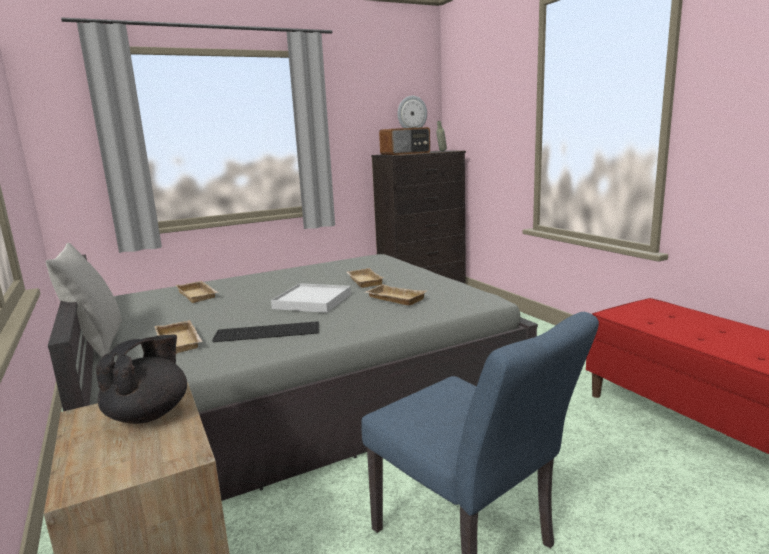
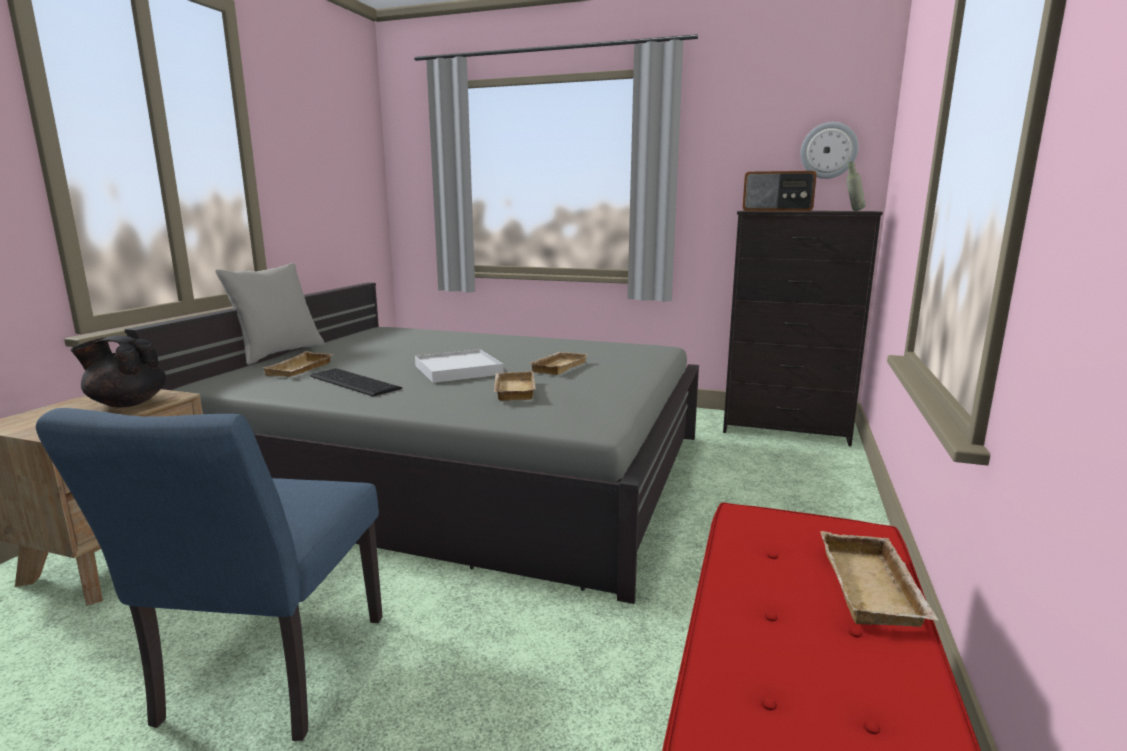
camera: 45 degrees right, 0 degrees up
(149, 414) = (127, 403): black teapot -> black teapot turned 150 degrees counterclockwise
(199, 295) = (420, 340): beige tray -> beige tray (875, 589)

